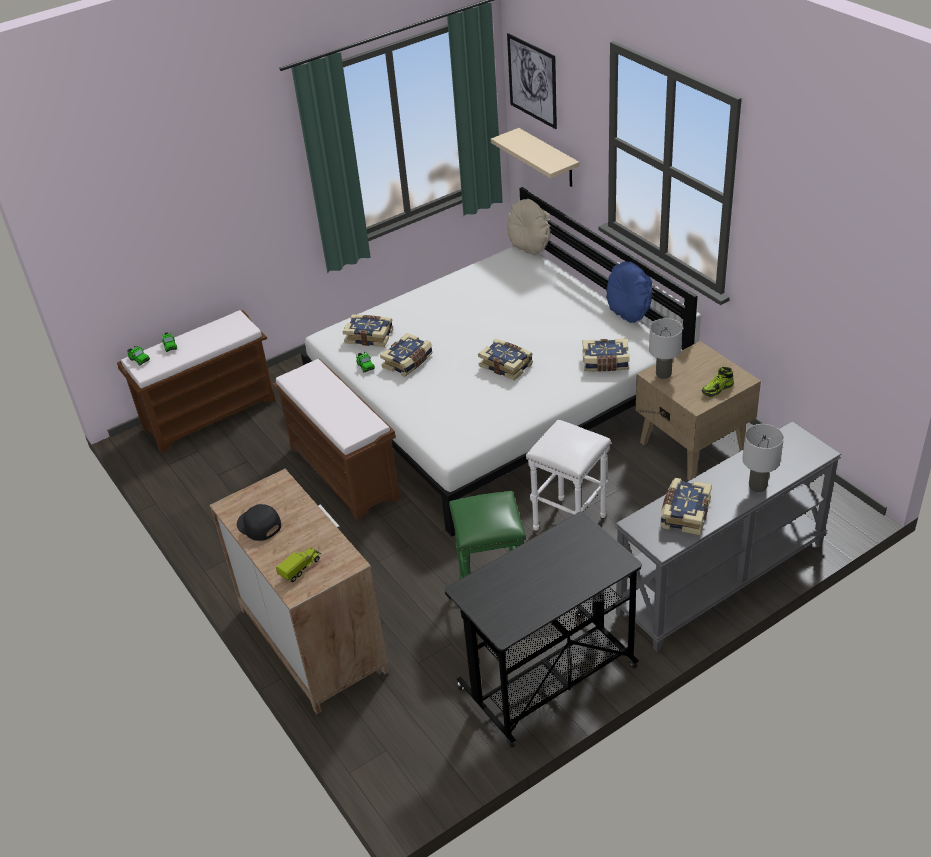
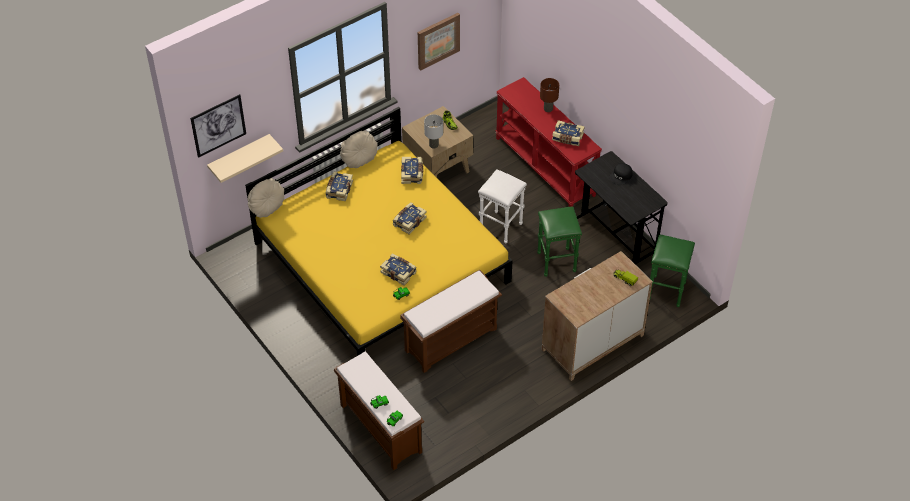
camera: 95 degrees left, 10 degrees up
(258, 525) = (593, 302): black cap -> black cap (621, 176)
(369, 336) = (367, 295): book -> book (339, 190)
(415, 758) = (667, 291): none -> green stool
(495, 398) = (381, 261): white bed -> yellow bed
(628, 313) = (359, 161): blue pillow -> beige pillow
(721, 579) = (546, 166): grey console table -> red console table
(758, 486) = (547, 109): white table lamp -> brown table lamp
(804, 269) = (438, 40): none -> picture

